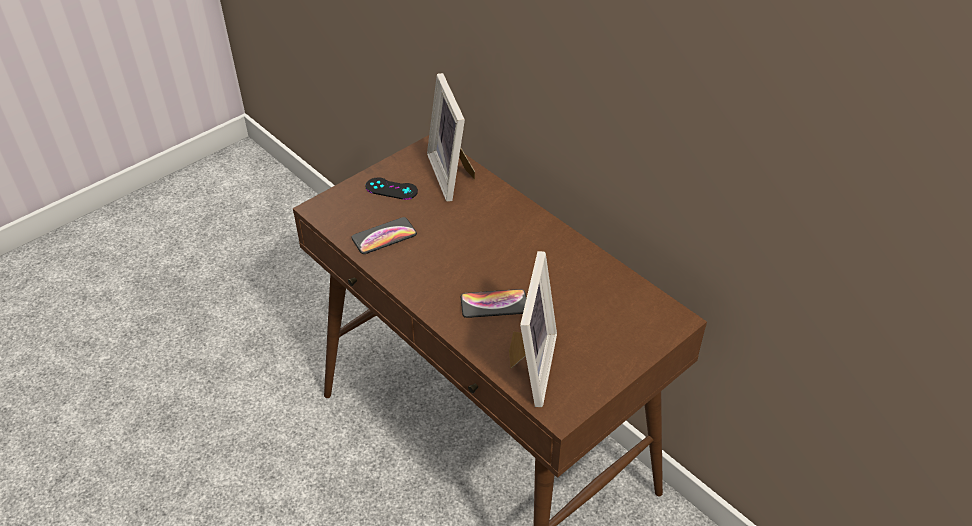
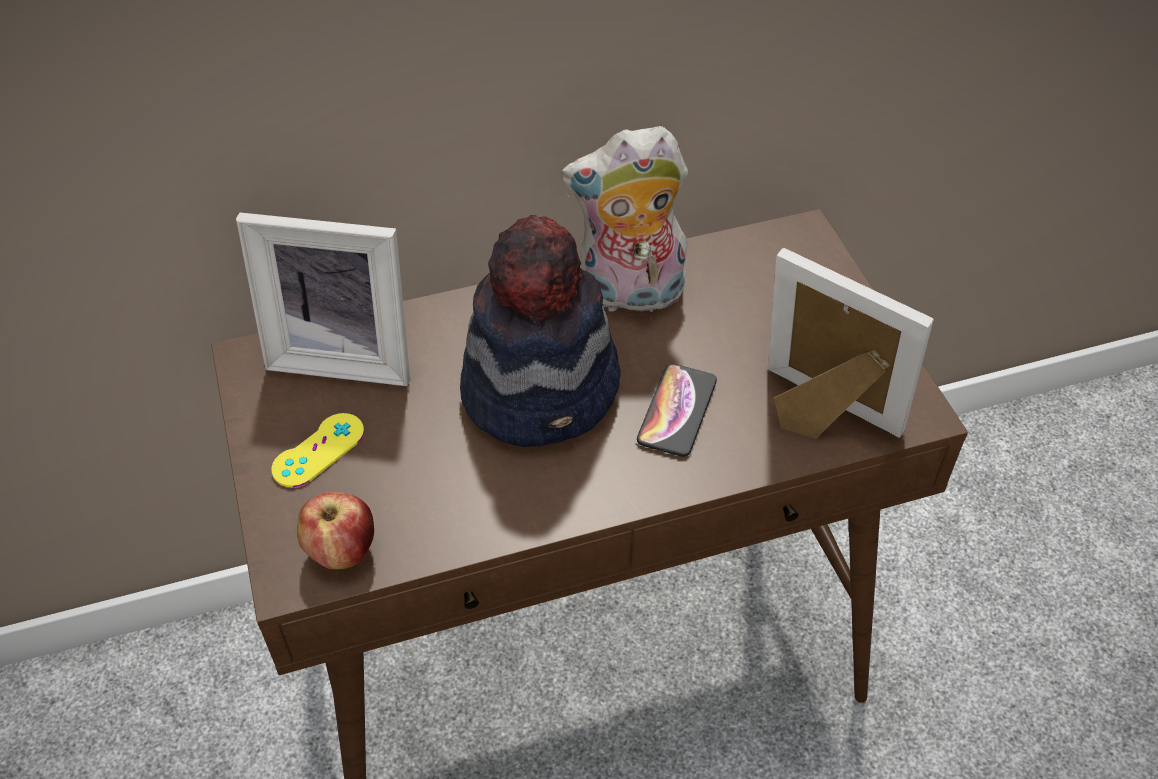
camera: 65 degrees left, 5 degrees up
(340, 218) = (342, 551): none -> apple
(384, 236) = (435, 500): phone -> none
(391, 189) = (318, 450): black game controller -> yellow game controller
(476, 248) = (543, 388): none -> hat
(566, 259) = (629, 295): none -> plush toy

